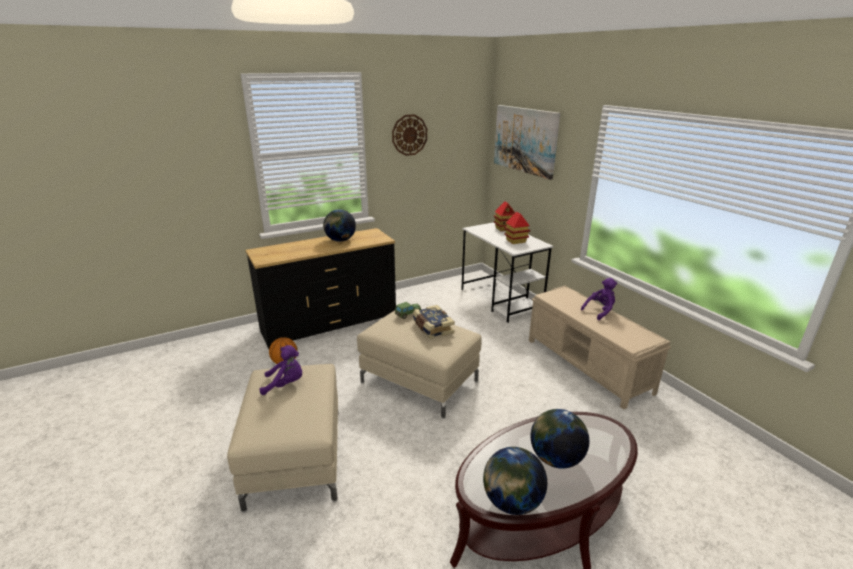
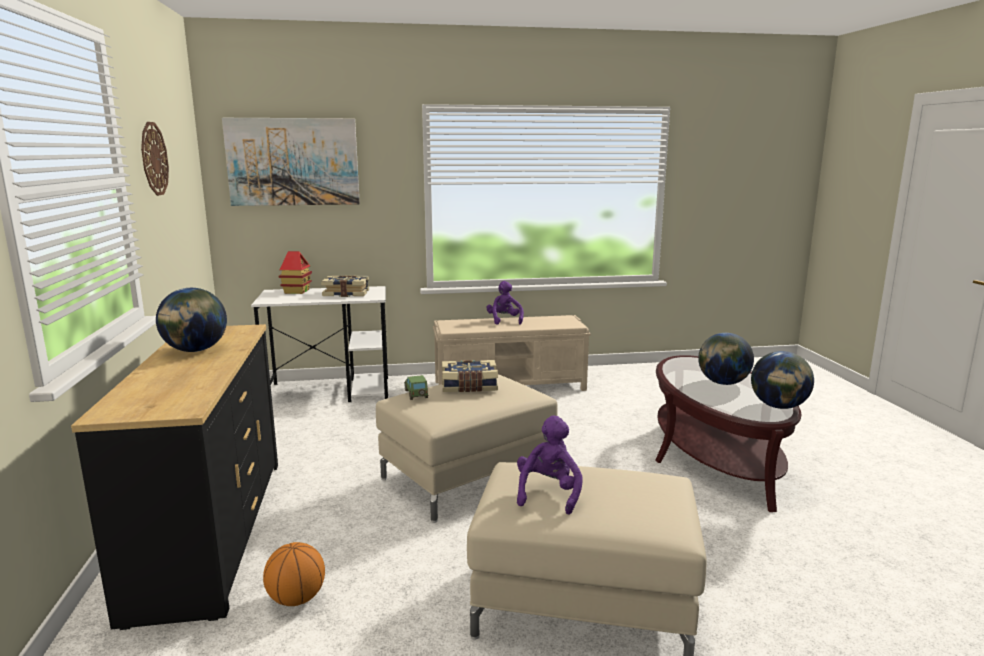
camera: 70 degrees left, 10 degrees down
(516, 241) = (346, 293): toy house -> book

